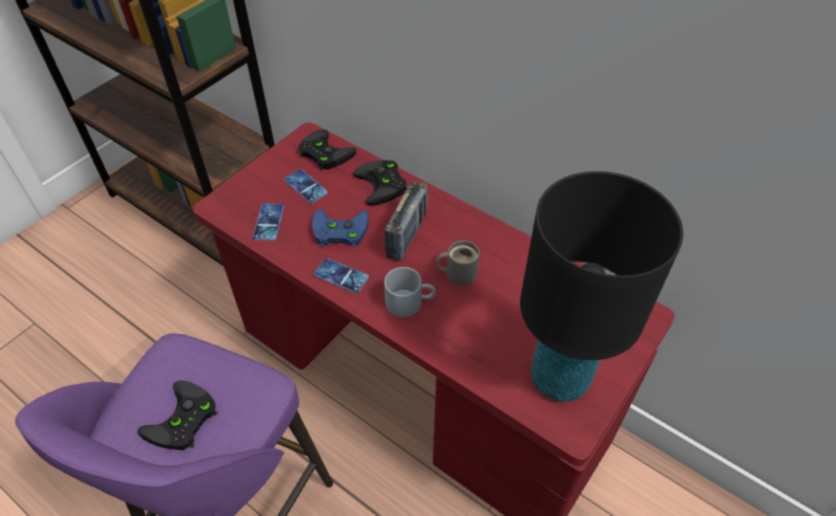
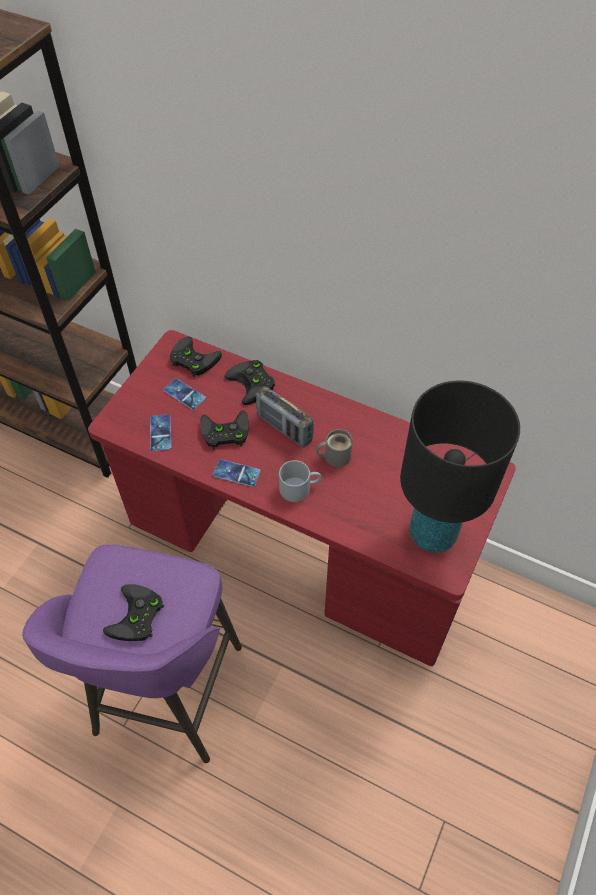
camera: 10 degrees left, 5 degrees up
(338, 231) = (224, 433): blue game controller -> black game controller
(407, 235) = (284, 428): radio -> radio turned 120 degrees clockwise

